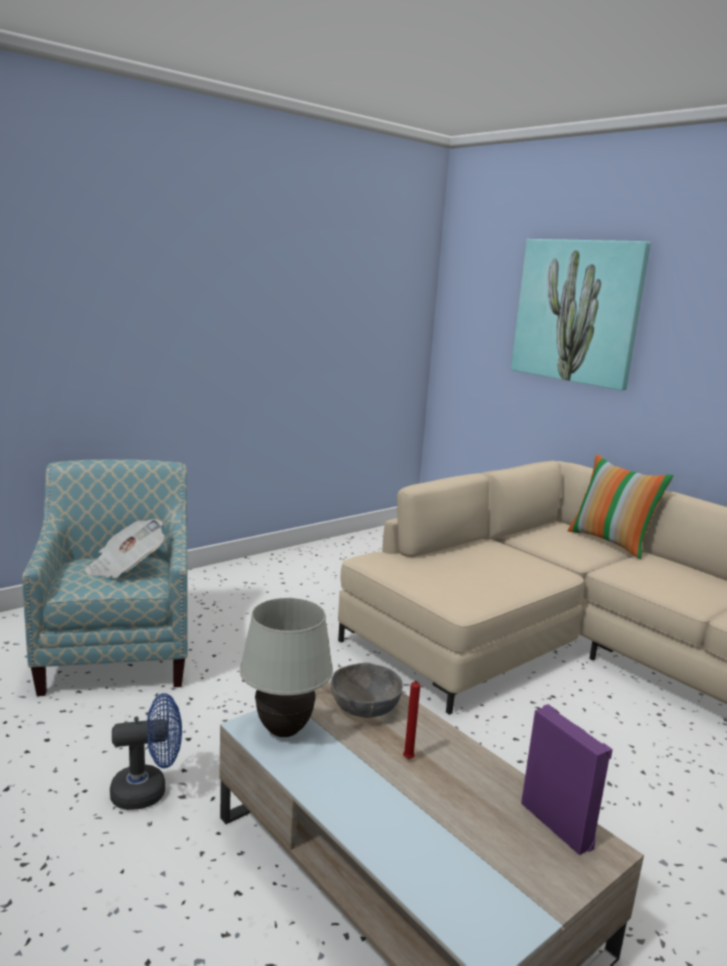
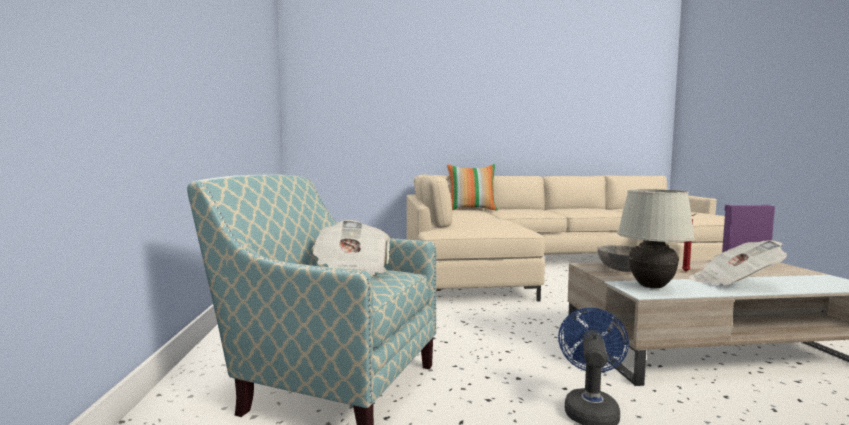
camera: 55 degrees left, 10 degrees down
(369, 799) = (733, 282): none -> newspaper
(577, 311) = (403, 88): picture -> none

